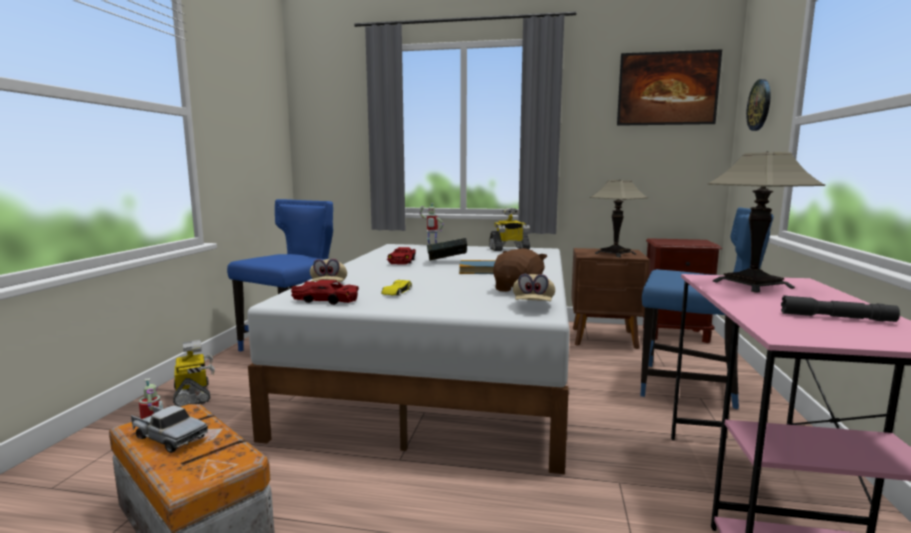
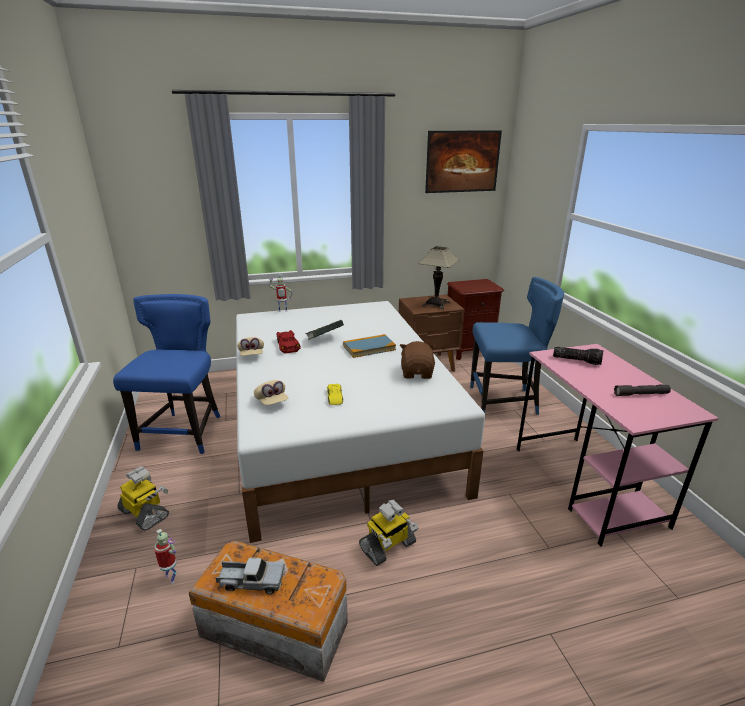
camera: 25 degrees left, 15 degrees up
(326, 300) = (293, 423): red toy car -> none
(509, 249) = (353, 308): toy robot -> toy robot (388, 546)
(533, 306) = (446, 394): beige cap -> beige cap (252, 355)
(752, 284) = (577, 360): table lamp -> flashlight
(759, 105) = (534, 187): wall clock -> none

